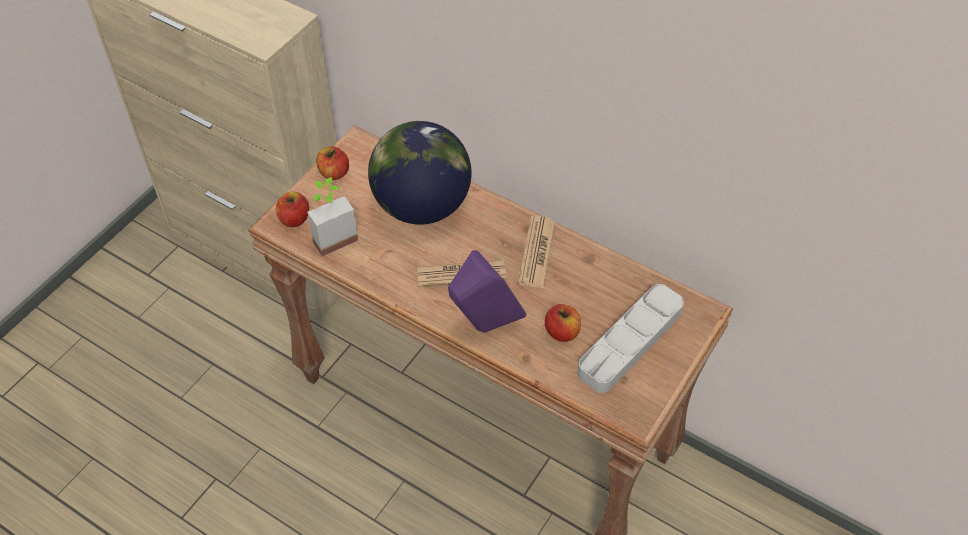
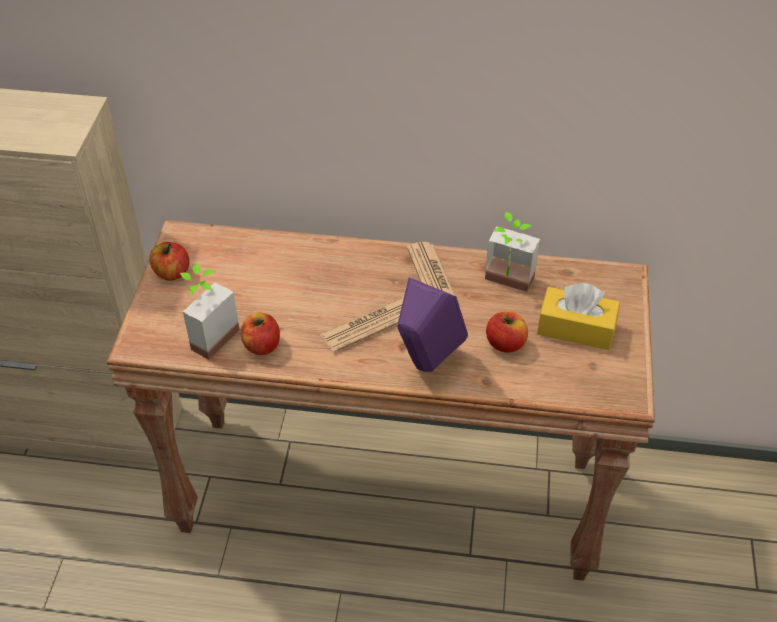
camera: 25 degrees left, 5 degrees down
(294, 219) = (154, 333): apple -> apple (262, 345)
(422, 207) = (288, 274): globe -> none
(595, 280) = (506, 284): none -> potted plant
(630, 342) = (576, 328): grey tray -> yellow tissue box

